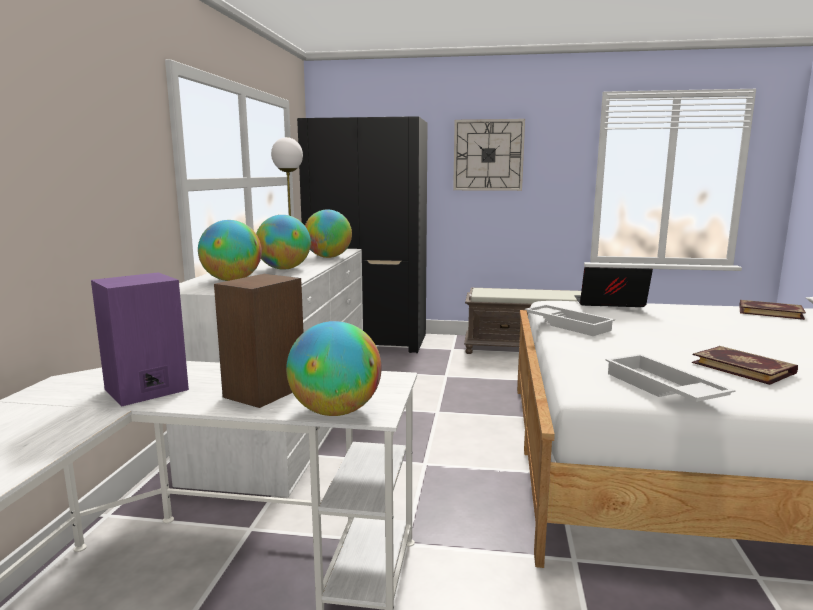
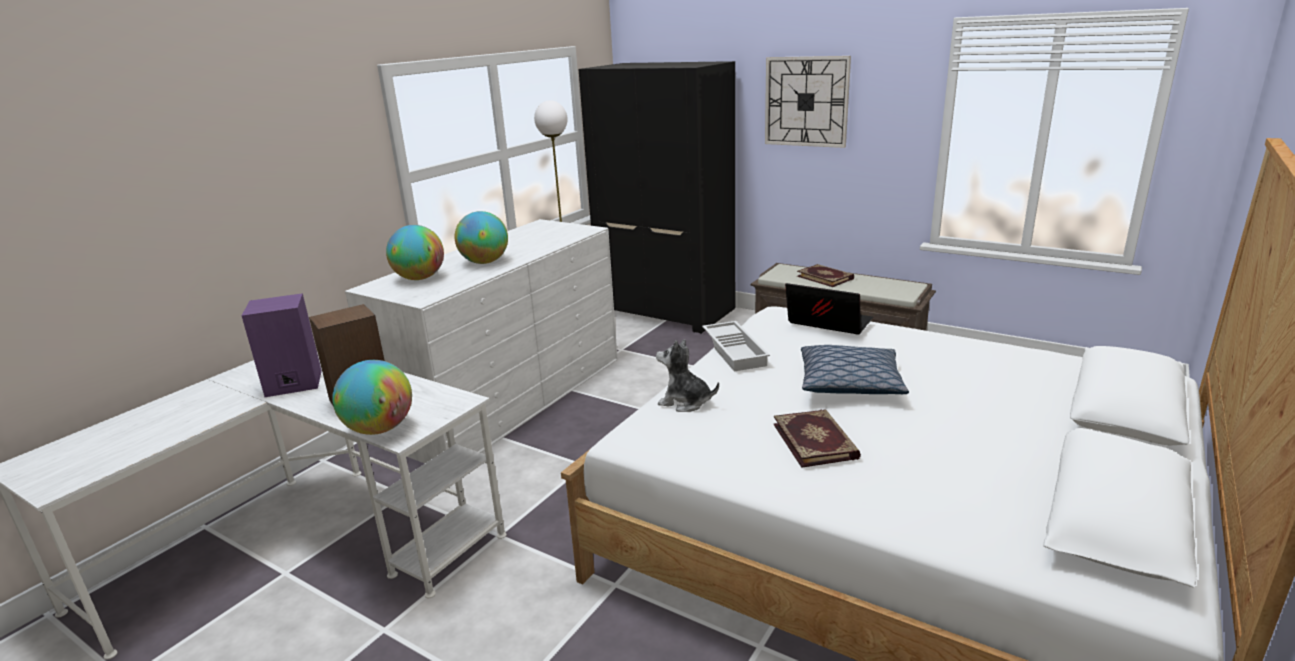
camera: 25 degrees right, 10 degrees up
(328, 257) = (552, 243): globe -> none
(592, 358) = (685, 402): none -> plush toy
(661, 388) = (687, 451): white tray -> none
(693, 333) = (850, 383): none -> pillow
(770, 312) = (1022, 360): book -> book (825, 277)

